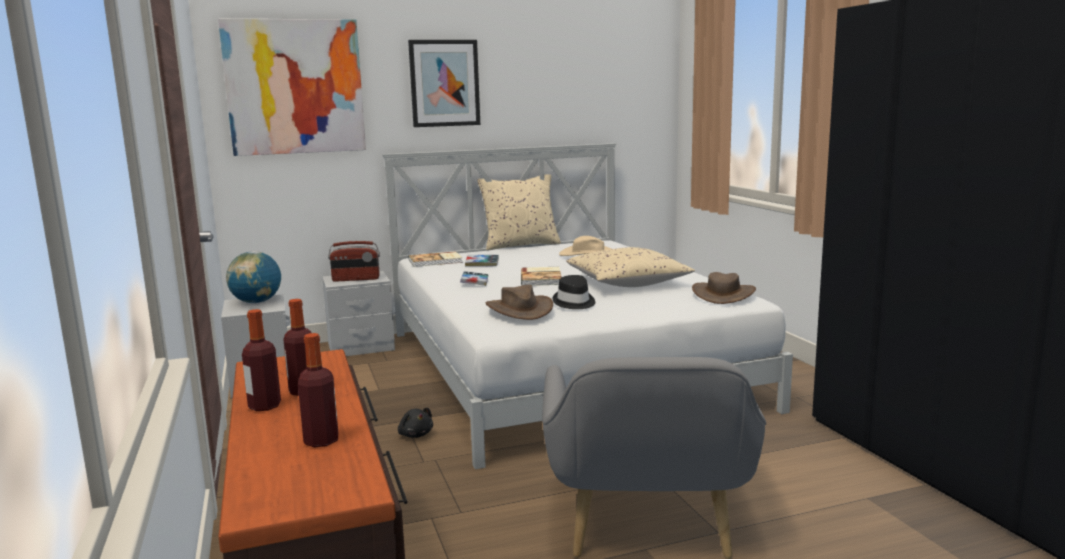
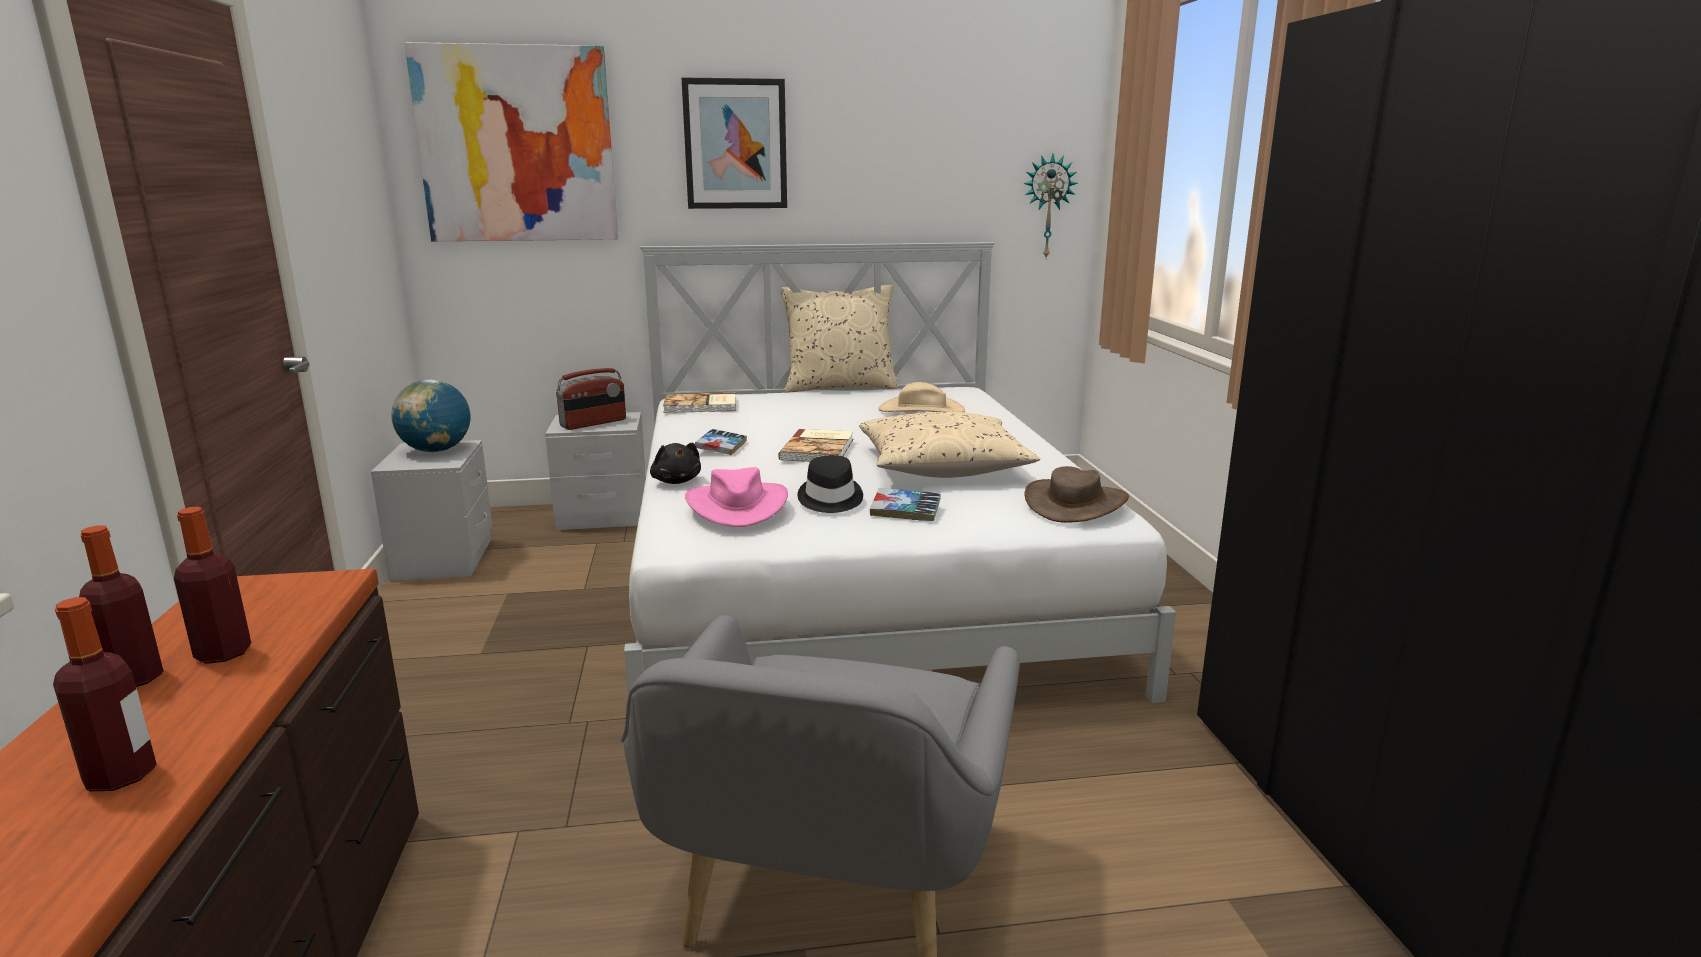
camera: 10 degrees right, 5 degrees up
(356, 279) = (594, 423): radio -> radio turned 45 degrees counterclockwise
(415, 434) = (586, 672): black plush toy -> black plush toy (676, 481)
(482, 264) = (760, 415): book -> book (905, 511)
(519, 309) = (736, 505): brown hat -> pink hat
(646, 119) = (1047, 207): none -> wall clock

